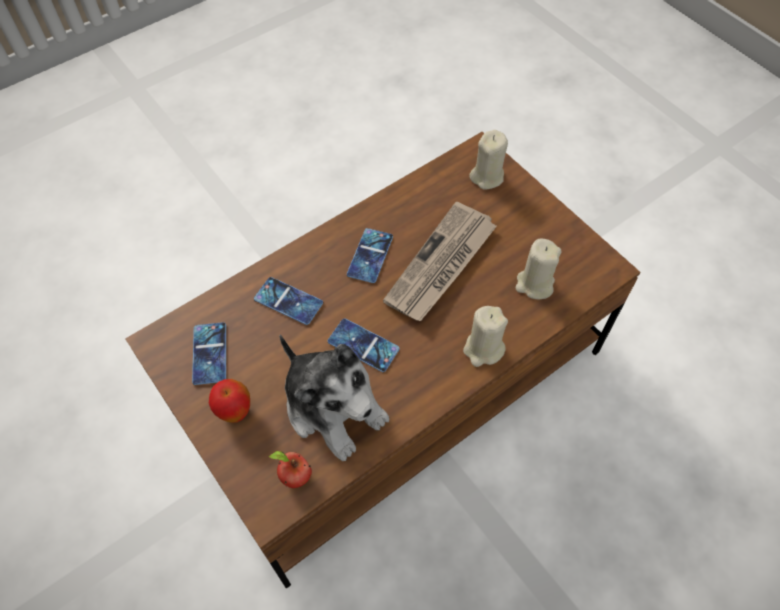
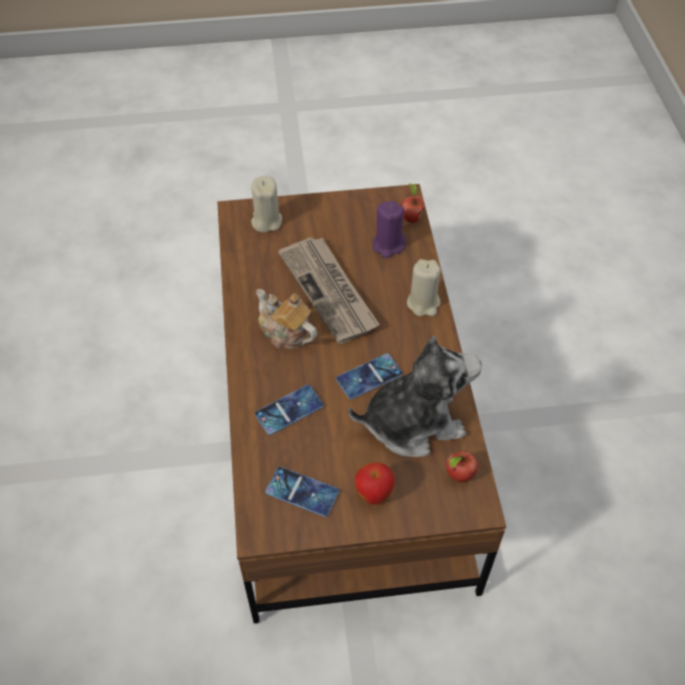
camera: 60 degrees left, 5 degrees down
(370, 255) = (285, 332): phone -> teapot
(534, 284) = (388, 245): beige candle -> purple candle
(586, 286) = (410, 218): none -> apple

